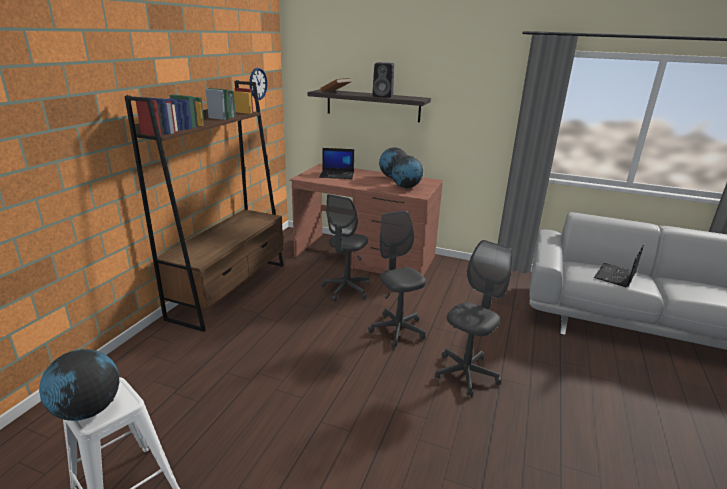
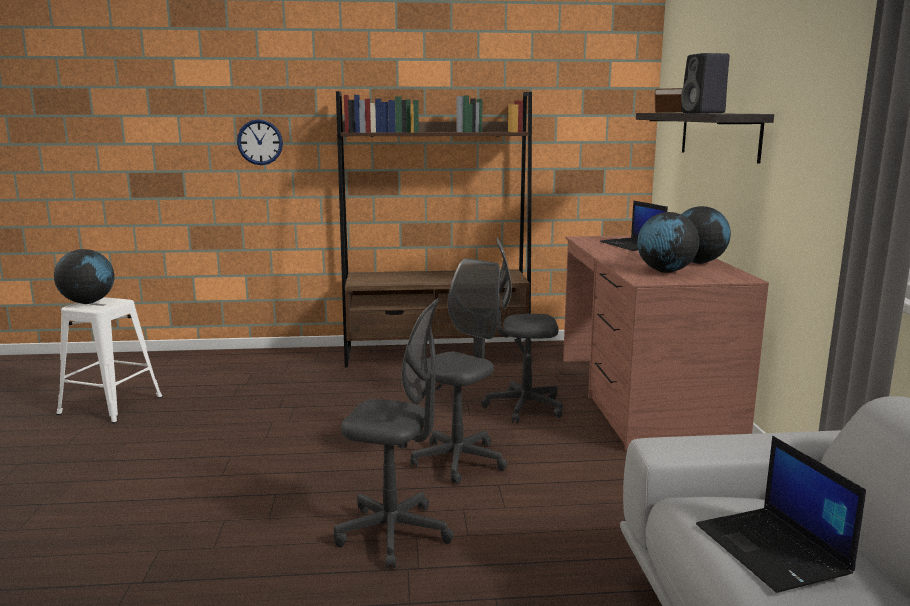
camera: 65 degrees right, 10 degrees down
(258, 83) = (588, 103): wall clock -> wall clock (260, 142)
(615, 276) = (774, 550): laptop -> laptop turned 120 degrees counterclockwise

